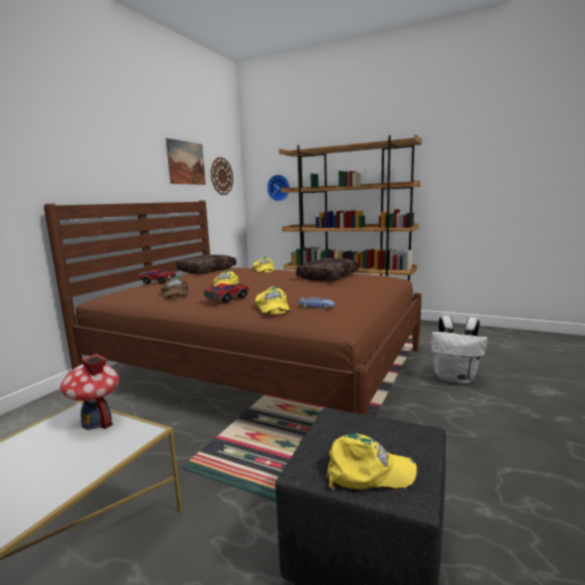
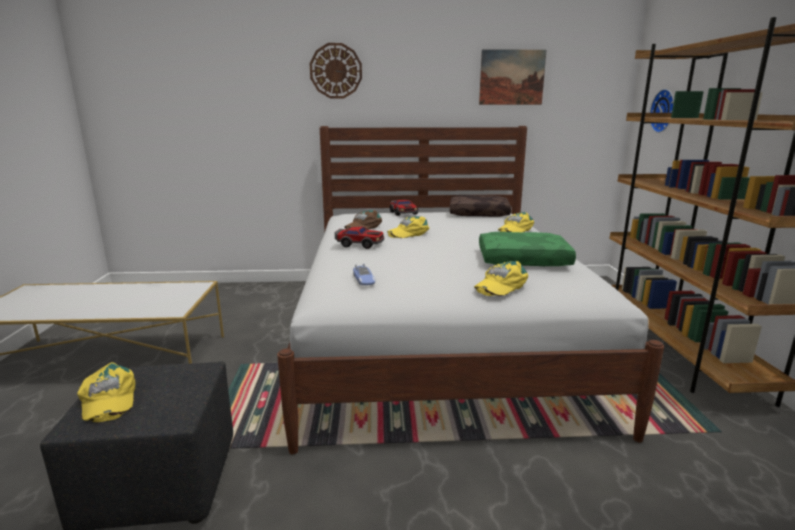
camera: 60 degrees right, 5 degrees up
(97, 421) = (187, 295): toy house -> none
(221, 176) = (580, 91): wall clock -> wall clock (336, 71)
(259, 366) = (438, 338): brown bed -> white bed
(272, 307) = (344, 264): yellow cap -> yellow cap (500, 285)
(328, 276) = (523, 259): brown pillow -> green pillow
(455, 378) = (574, 503): white backpack -> none

